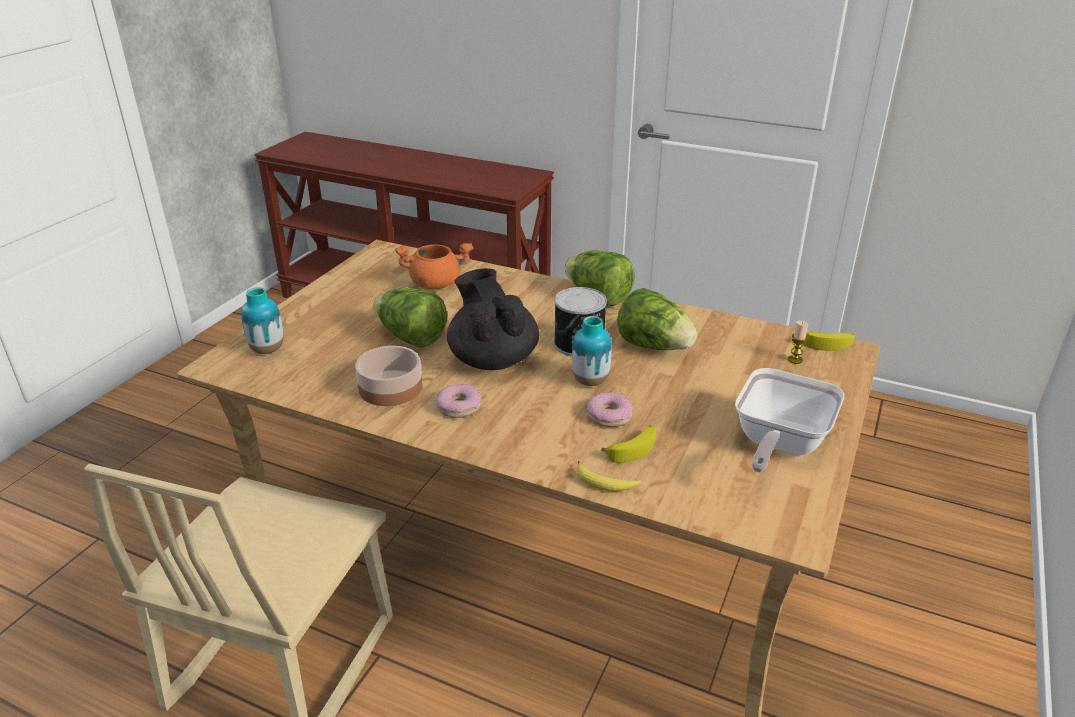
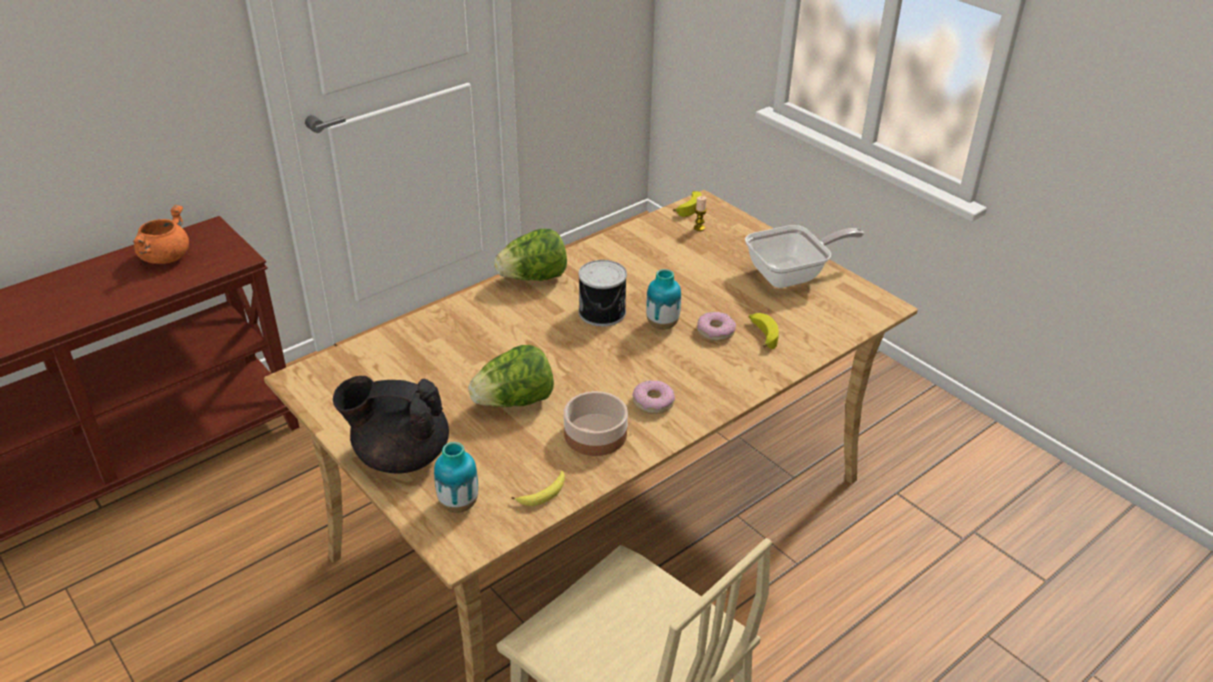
camera: 65 degrees left, 5 degrees up
(436, 283) = (418, 360): orange cooking pot -> orange cooking pot (165, 257)
(493, 359) = (591, 364): black teapot -> black teapot (400, 455)
(605, 483) = (795, 360): banana -> banana (543, 494)
(654, 346) = (634, 278): lettuce -> none
(778, 444) = (792, 275): frying pan -> frying pan turned 75 degrees counterclockwise

